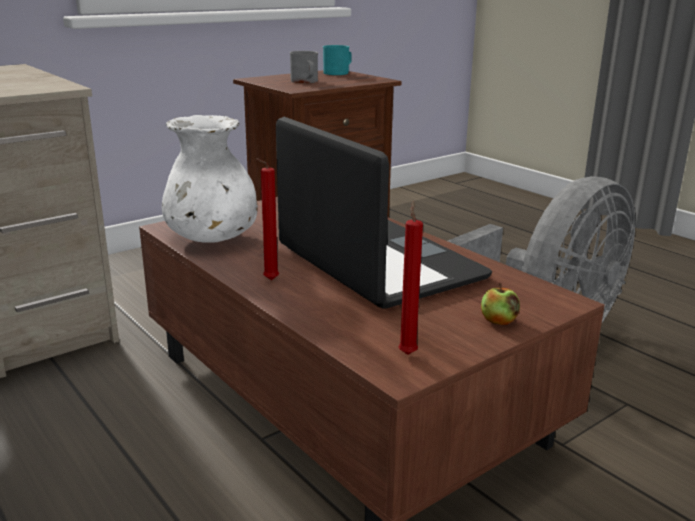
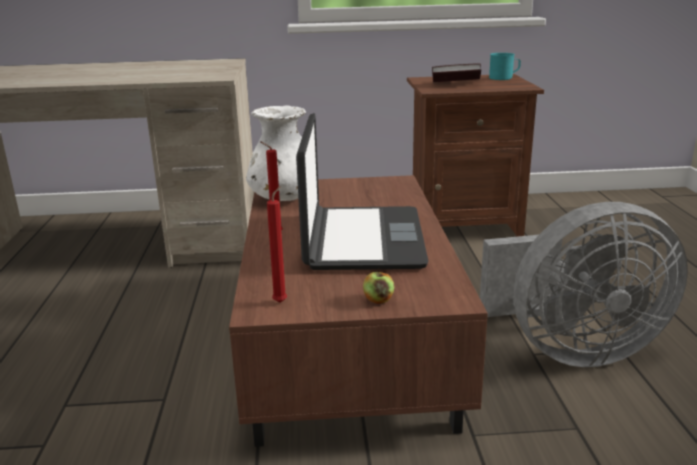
camera: 35 degrees right, 0 degrees up
(305, 82) = (455, 84): grey mug -> book

